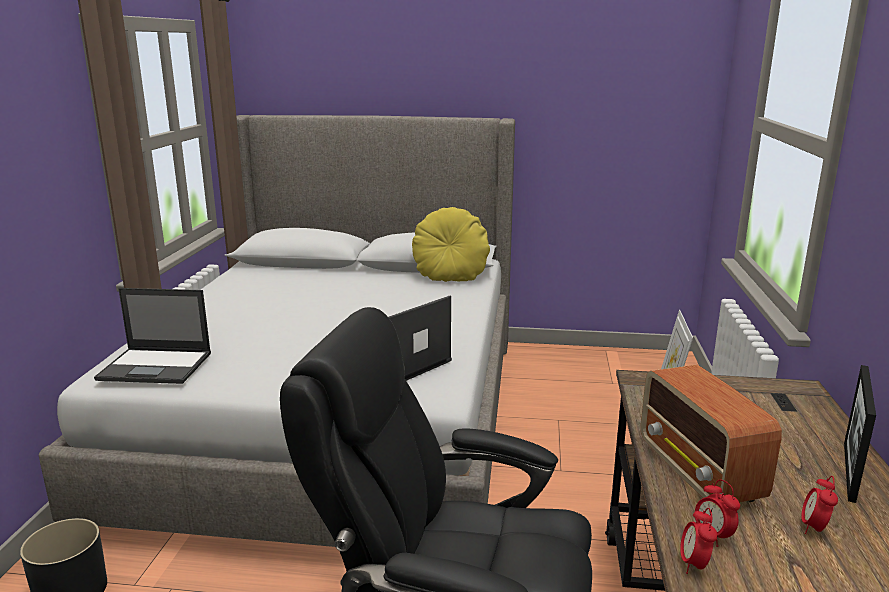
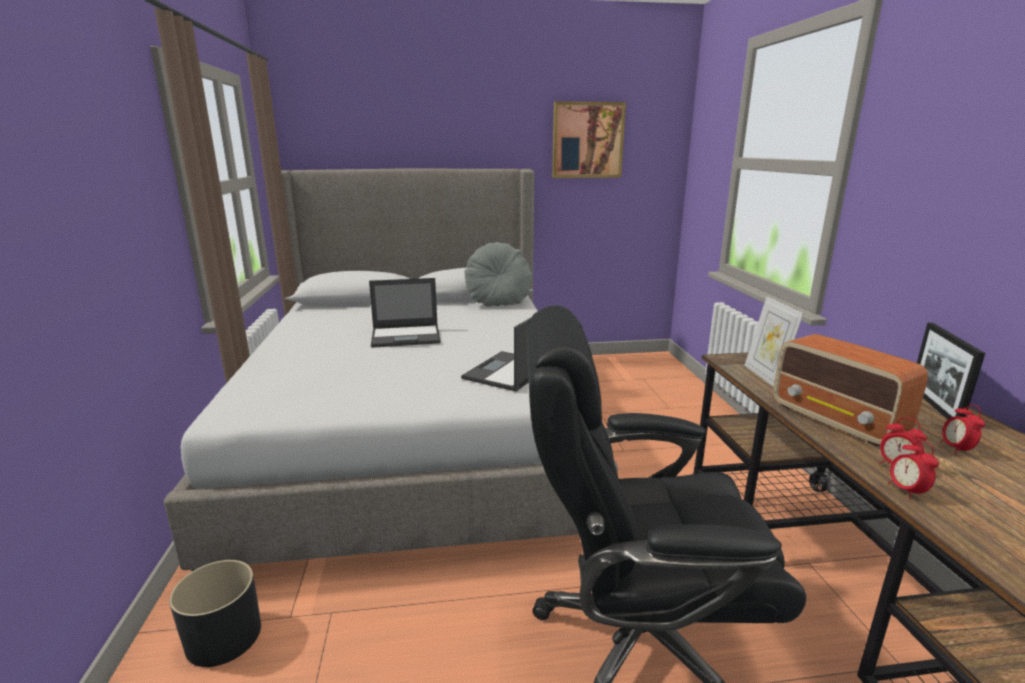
camera: 15 degrees left, 0 degrees up
(157, 366) = (281, 397): laptop -> laptop (407, 336)
(450, 279) = (498, 304): yellow pillow -> grey pillow
(589, 84) = (587, 140): none -> picture

